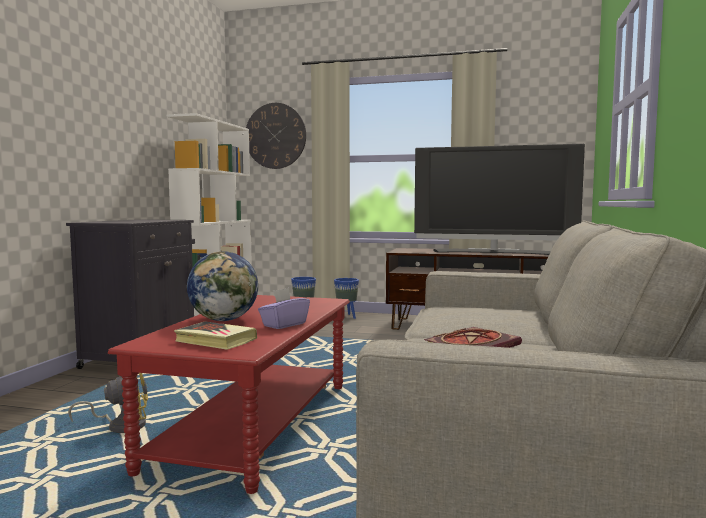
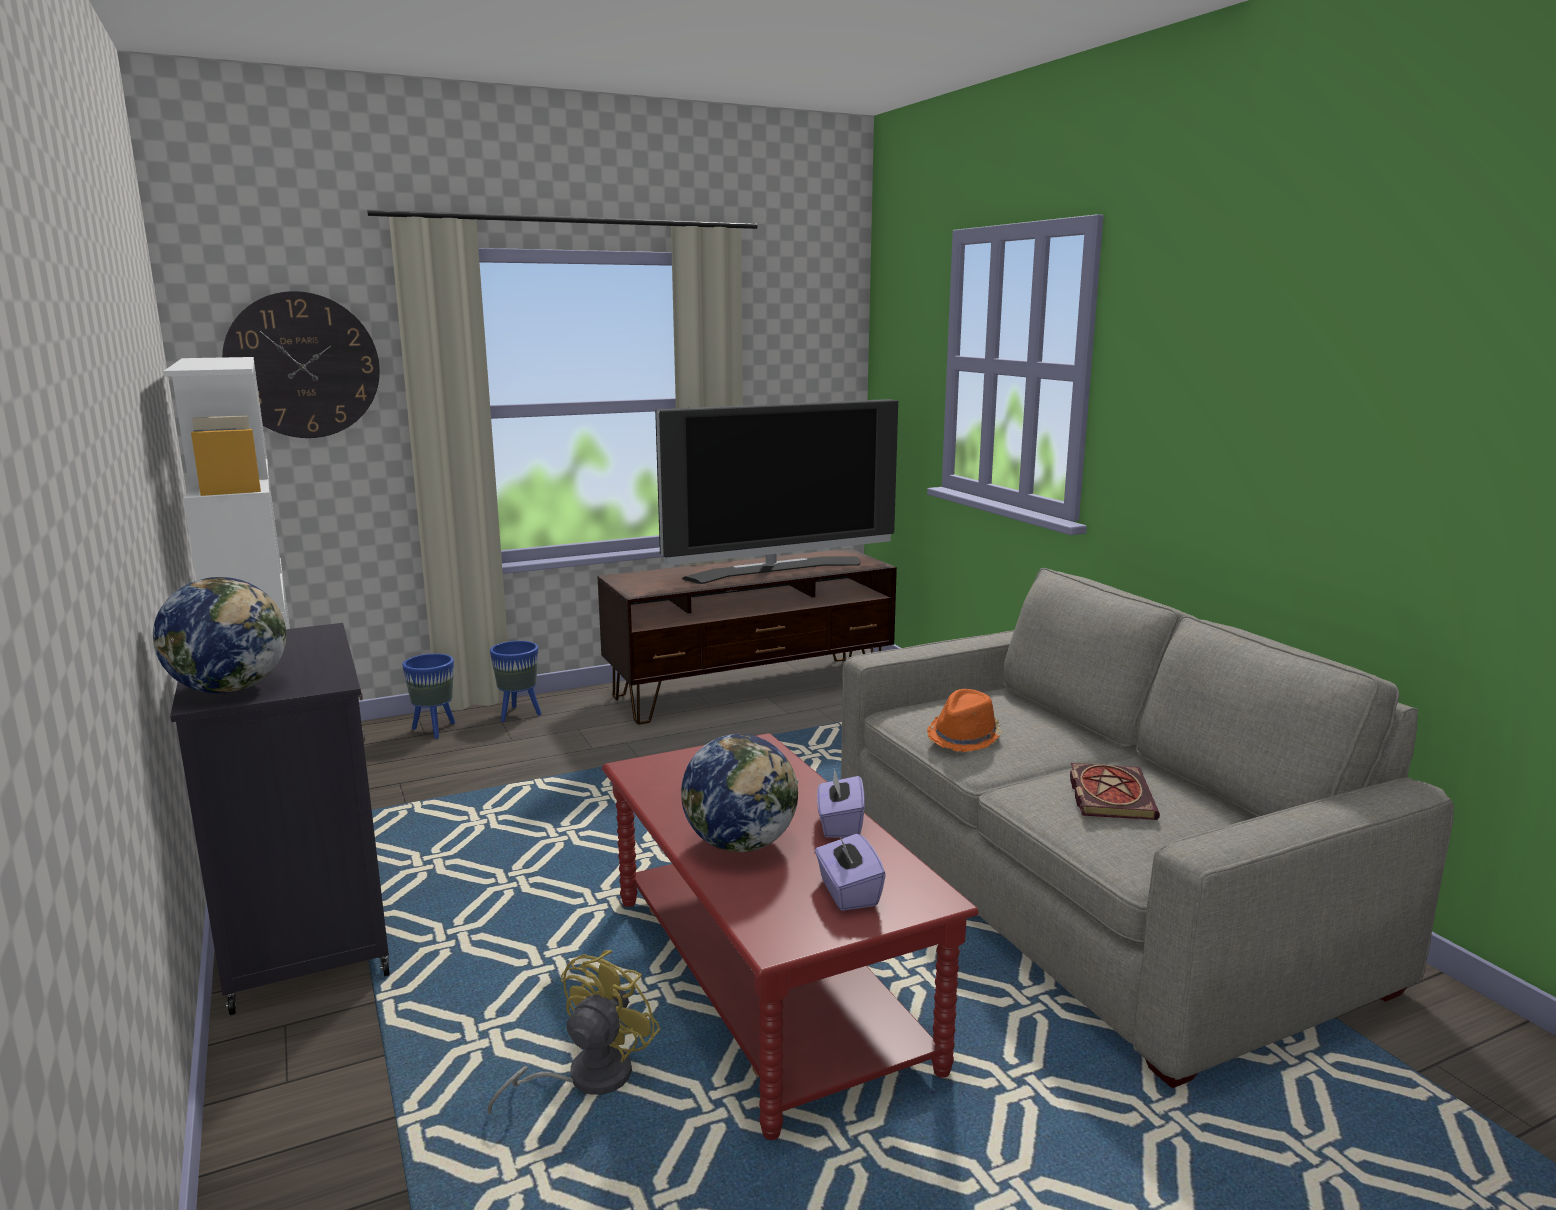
camera: 40 degrees left, 10 degrees up
(100, 221) = (230, 689): none -> globe
(215, 340) = (848, 893): book -> purple tissue box
(448, 315) = (965, 737): none -> orange hat

